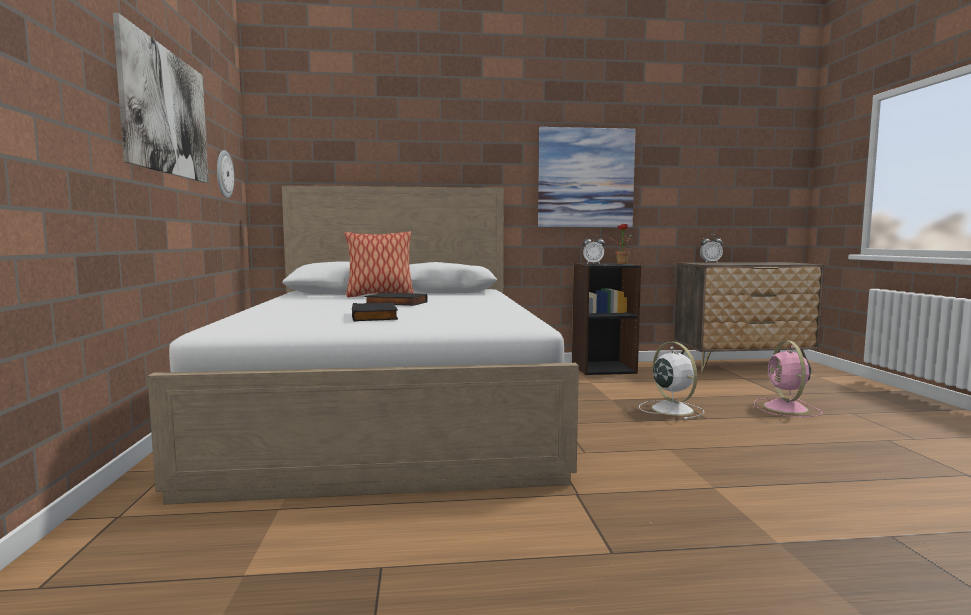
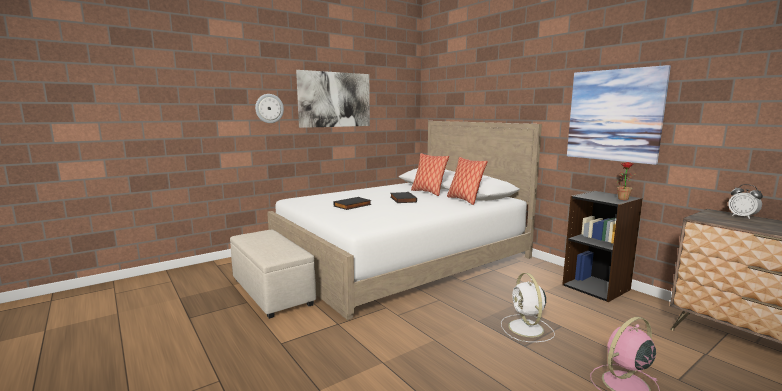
camera: 60 degrees right, 5 degrees up
(223, 174) = (391, 118): wall clock -> wall clock (269, 108)
(370, 530) = (272, 292): none -> beige ottoman
(458, 294) = (464, 200): none -> pillow
(593, 264) = (597, 194): alarm clock -> none
(670, 409) = (526, 329): white fan -> white fan turned 135 degrees clockwise

